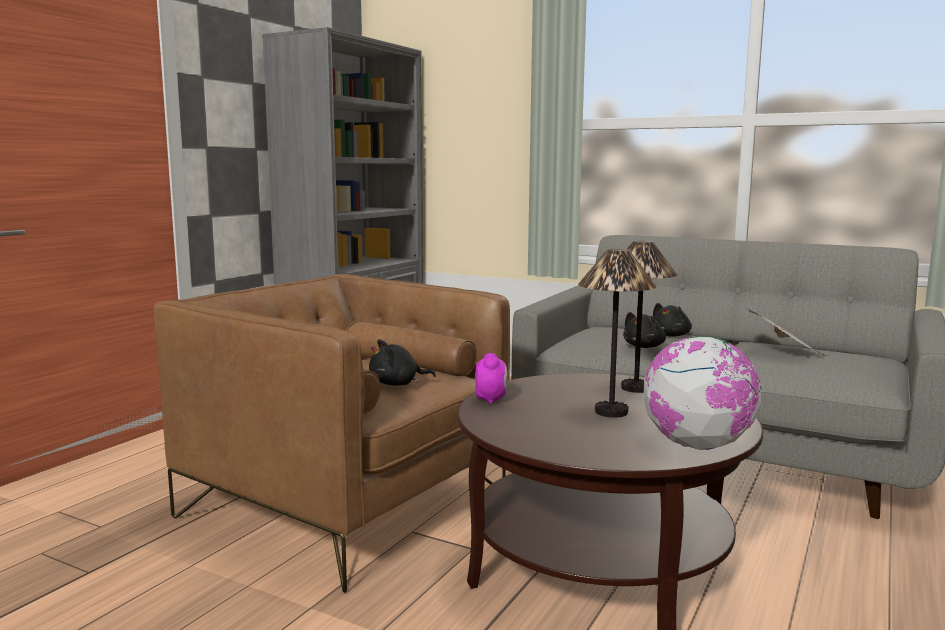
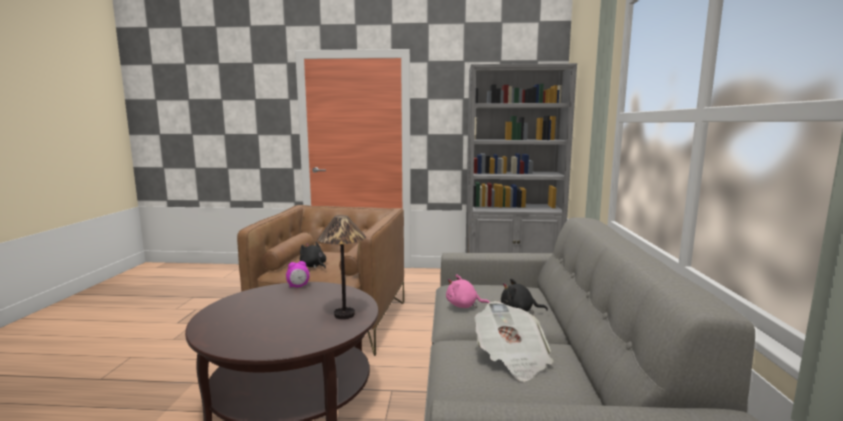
camera: 65 degrees right, 0 degrees up
(612, 412) = (287, 314): table lamp -> none
(645, 347) = (464, 306): black plush toy -> pink plush toy
(698, 446) = (226, 342): globe -> none

